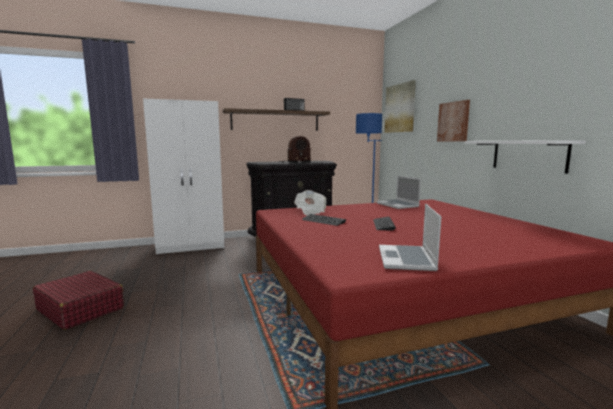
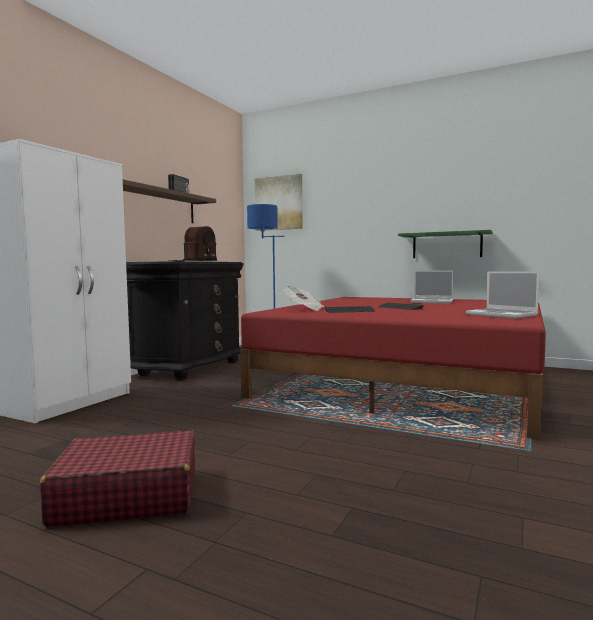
camera: 45 degrees left, 5 degrees down
(398, 205) = (343, 300): laptop -> laptop (432, 302)
(453, 121) = (361, 218): picture -> none
(528, 155) = (446, 245): white shelf -> green shelf

